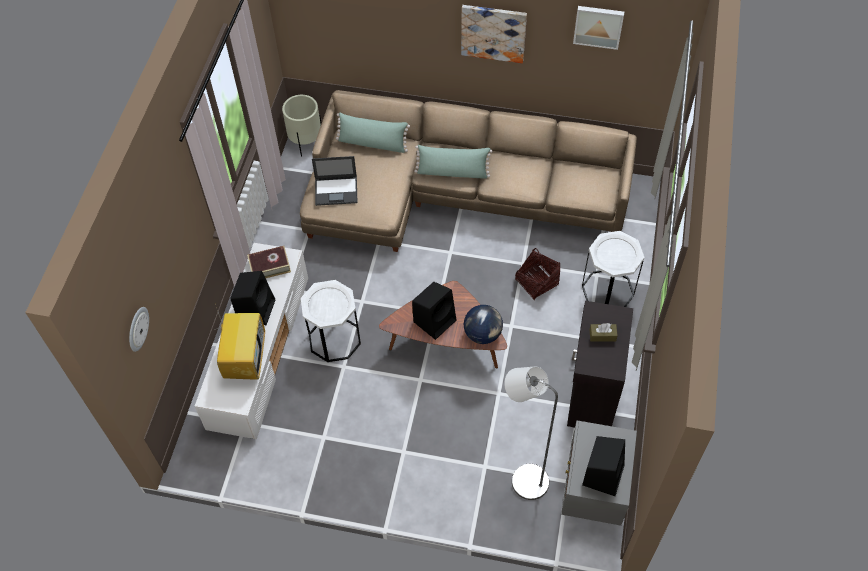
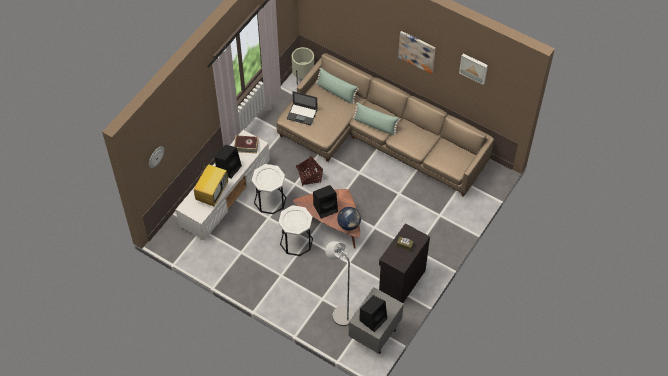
camera: 20 degrees right, 0 degrees up
(536, 282) = (401, 207): basket -> basket (309, 176)
(607, 290) = (441, 226): white side table -> white side table (296, 241)

